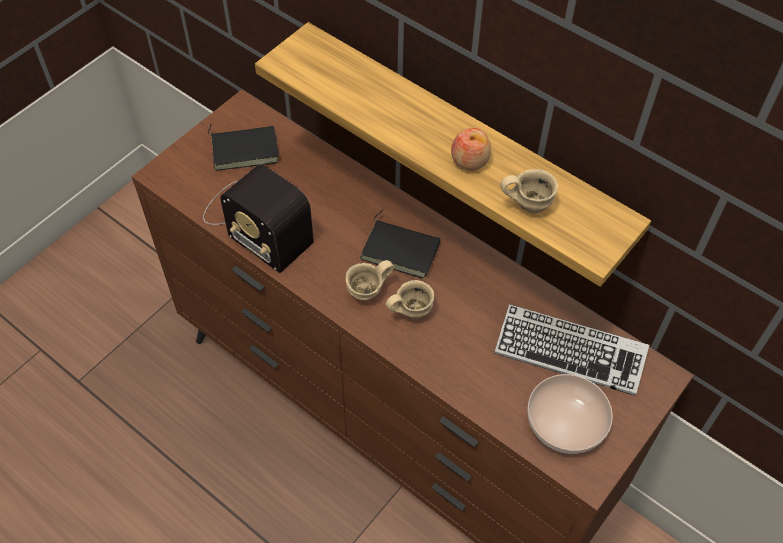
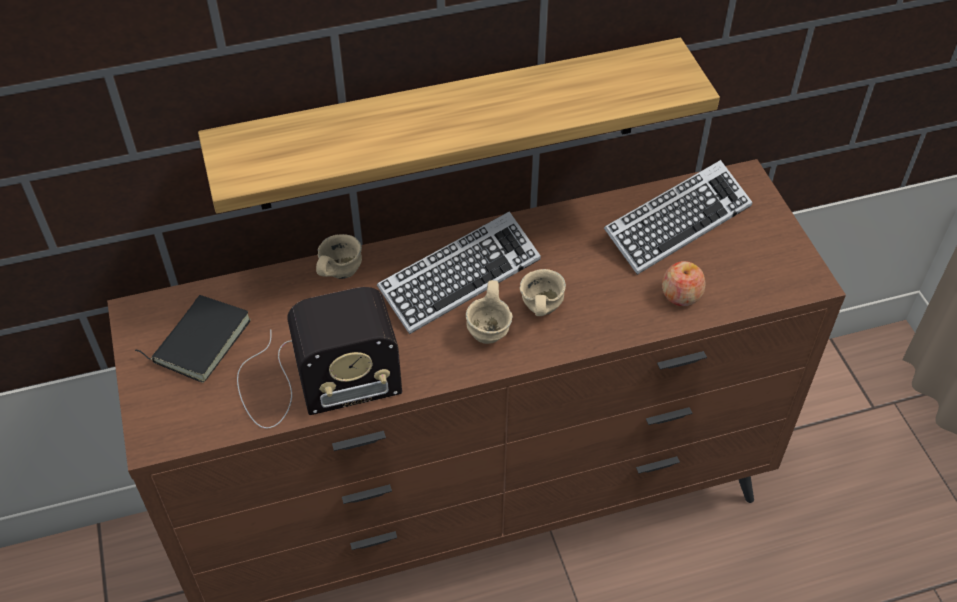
camera: 55 degrees left, 5 degrees down
(401, 249) = (459, 278): black book -> keyboard
(470, 160) = (511, 108): apple -> apple (681, 295)
(527, 203) = (598, 98): beige mug -> beige mug (338, 274)
(567, 423) = (748, 265): bowl -> none

